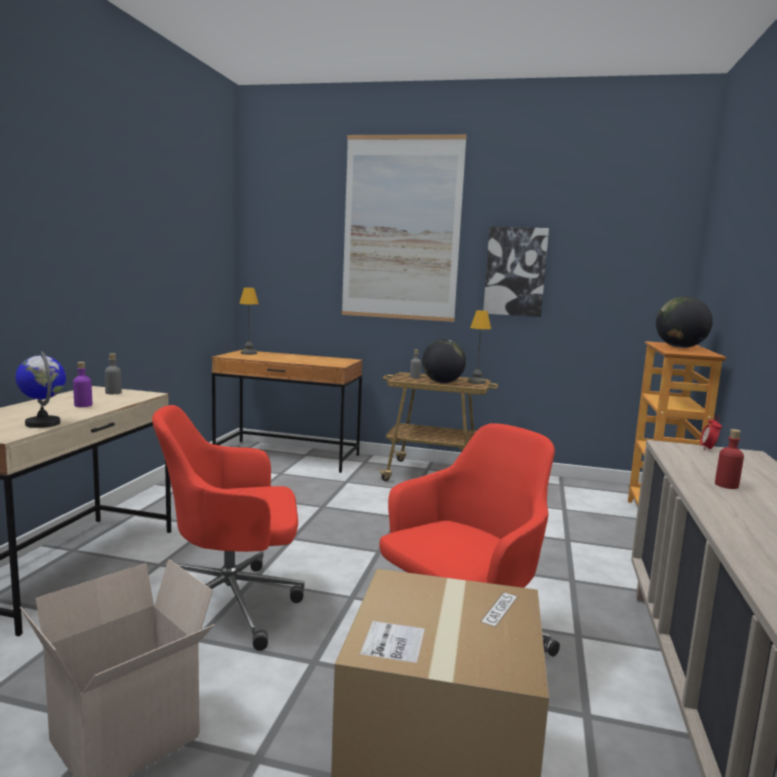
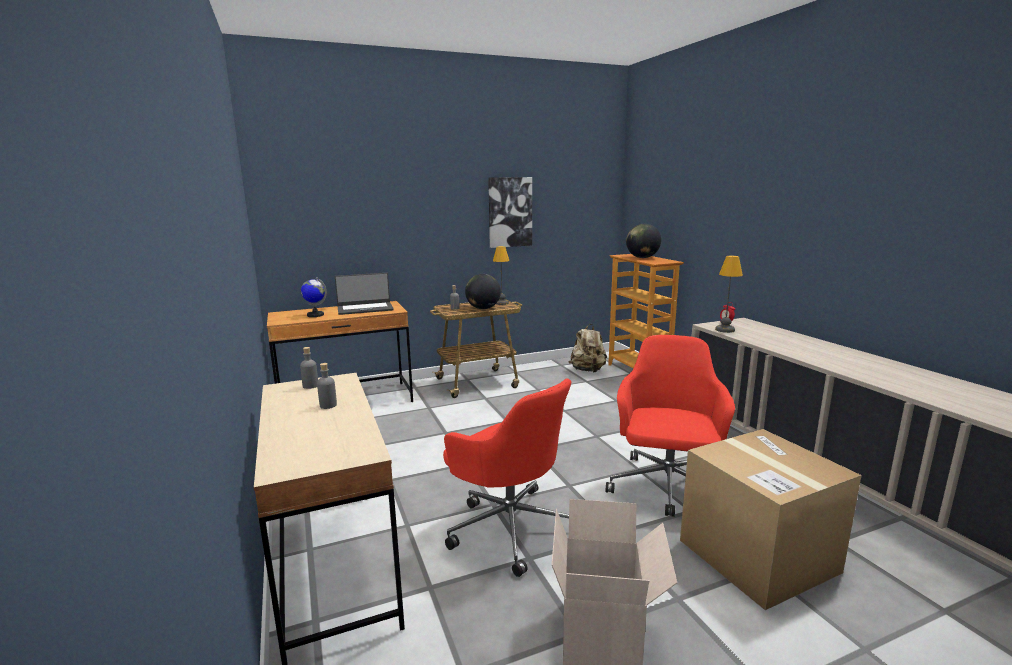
camera: 35 degrees left, 5 degrees up
(43, 423) = (357, 432): globe -> globe (315, 315)
(83, 405) = (328, 405): purple bottle -> grey bottle
(231, 605) = (510, 526): red office chair -> red office chair turned 90 degrees counterclockwise
(248, 353) = (288, 315): table lamp -> table lamp (725, 330)
(316, 359) = (365, 309): none -> laptop
(401, 229) = (416, 182): picture -> none
(586, 499) = (588, 371): none -> beige backpack
(726, 485) = (779, 342): red bottle -> none

